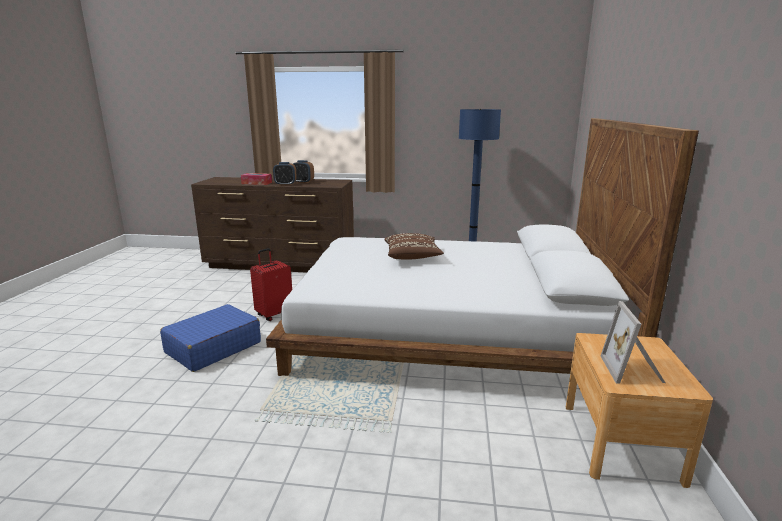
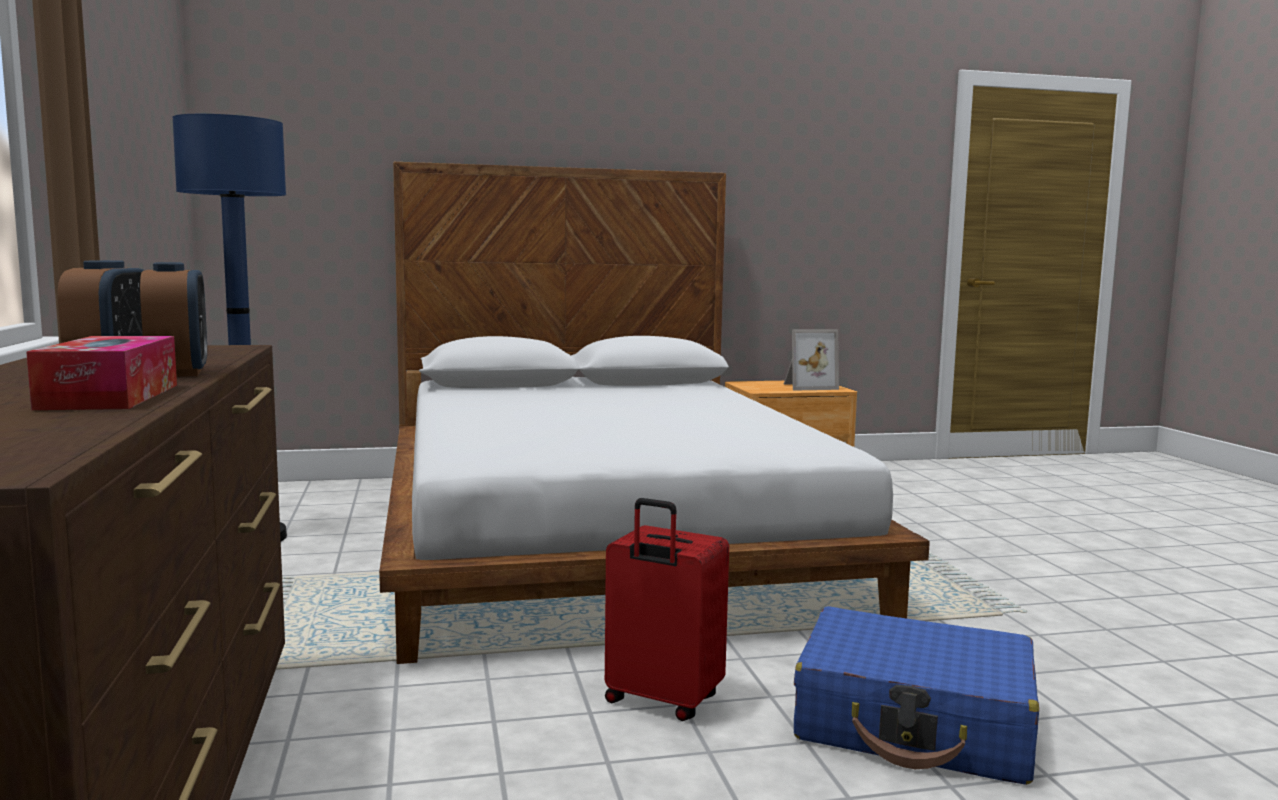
camera: 110 degrees left, 10 degrees down
(412, 256) = (583, 418): brown pillow -> none

